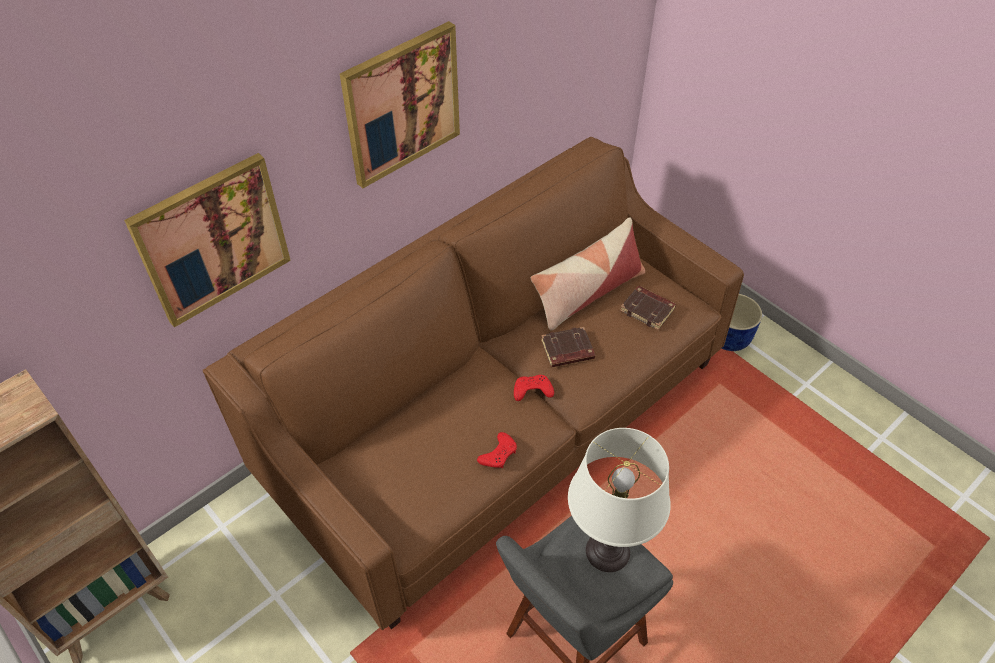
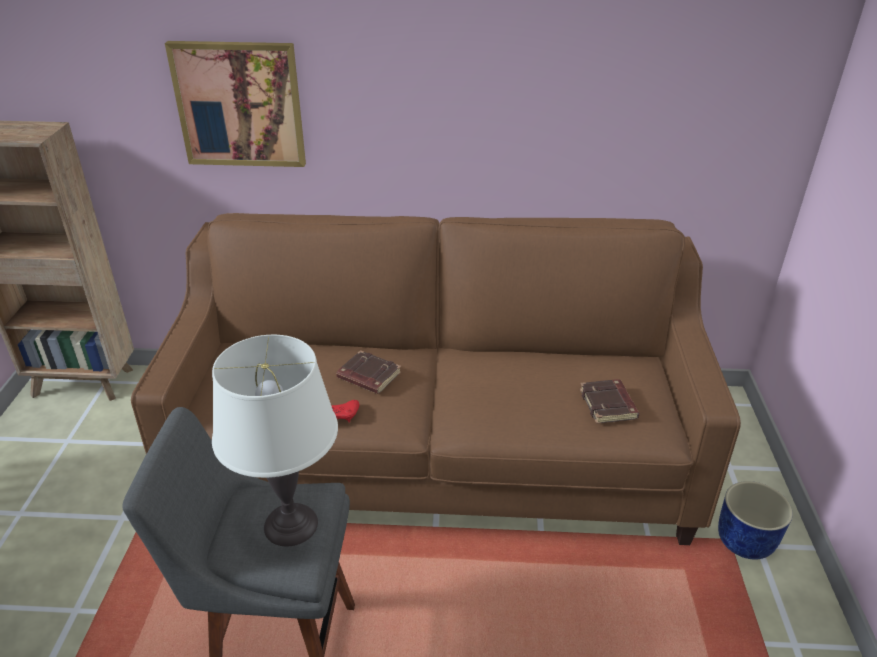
camera: 45 degrees right, 15 degrees down
(401, 104) = (450, 72): picture -> none
(532, 390) = (426, 395): red game controller -> none
(567, 351) = (491, 387): brown book -> brown book (368, 376)
(587, 293) = (569, 363): pillow -> none

